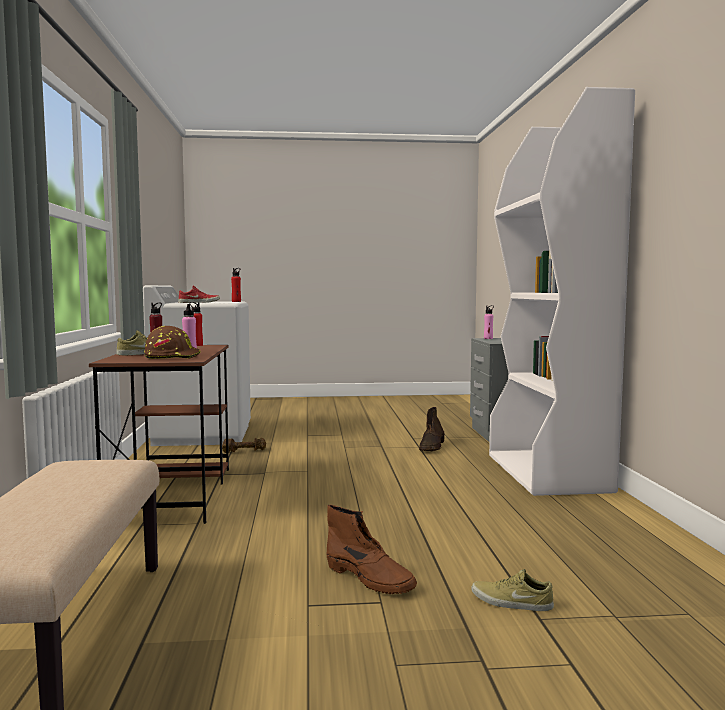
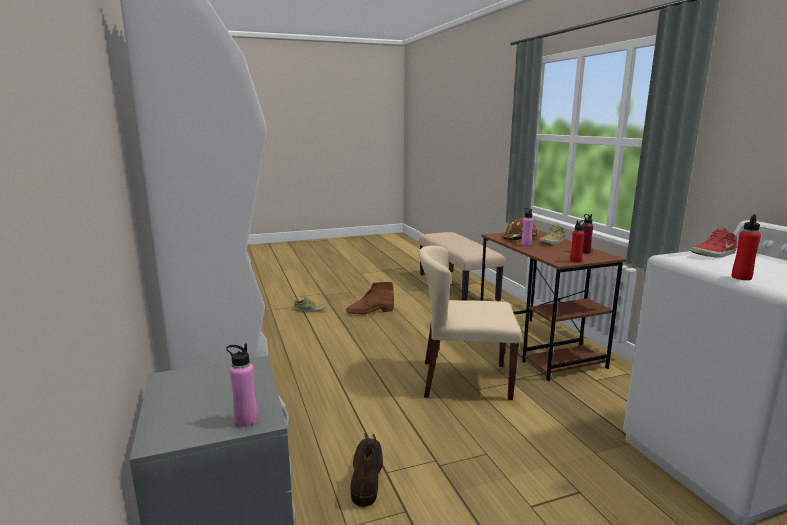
camera: 165 degrees right, 10 degrees up
(244, 451) = (588, 419): brown dumbbell -> none
(310, 477) = (464, 380): none -> beige chair
(370, 578) = (369, 311): brown boot -> brown boot turned 45 degrees counterclockwise

